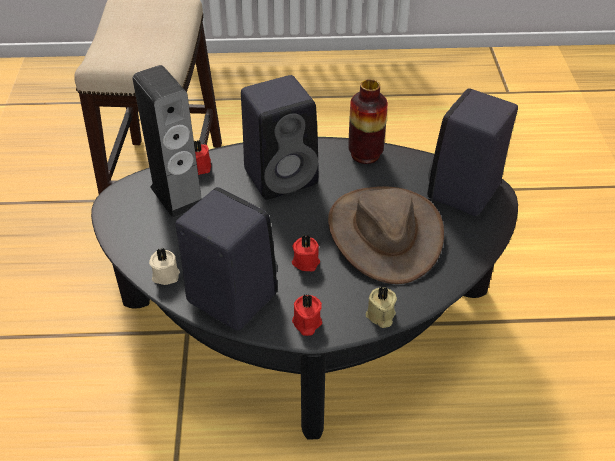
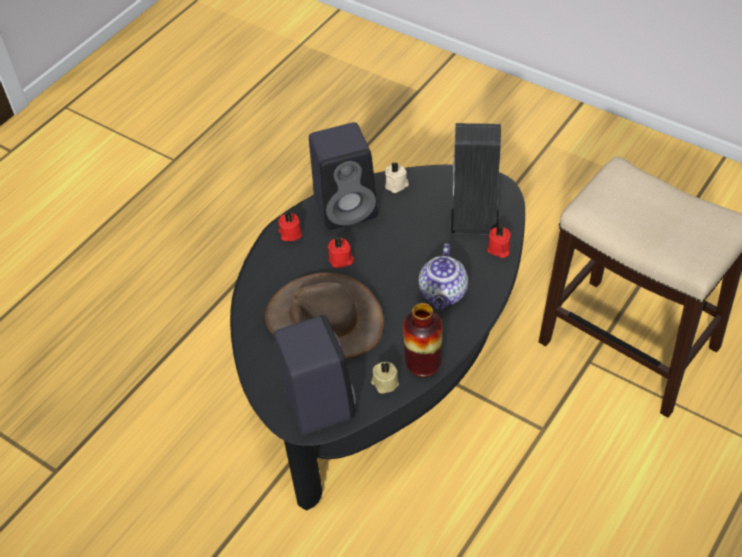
camera: 130 degrees right, 5 degrees up
(283, 175) = (443, 294): black speaker -> teapot
(380, 316) = (258, 272): beige candle -> beige candle (384, 383)

